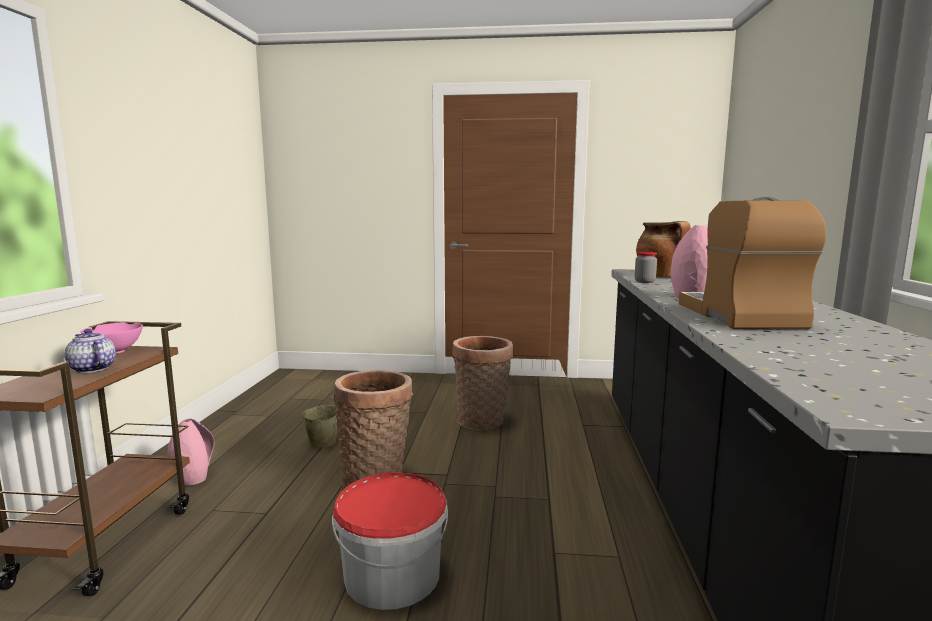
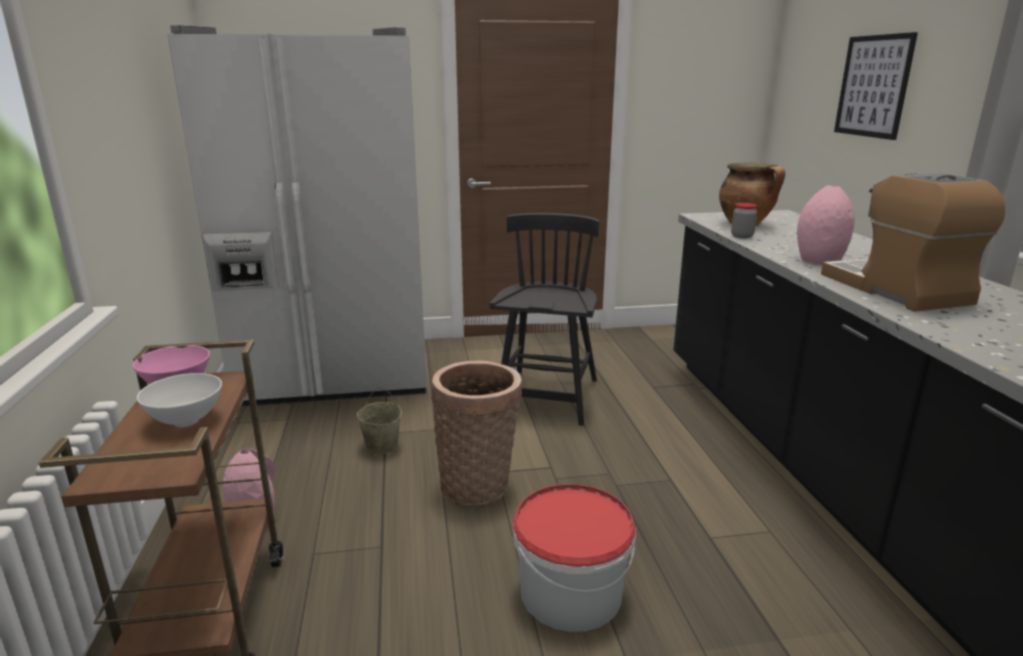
camera: 15 degrees left, 10 degrees up
(91, 369) = (186, 421): teapot -> white bowl
(329, 389) = (338, 374): none -> white fridge
(482, 422) = (547, 397): basket -> black chair
(787, 153) = (873, 86): none -> picture

